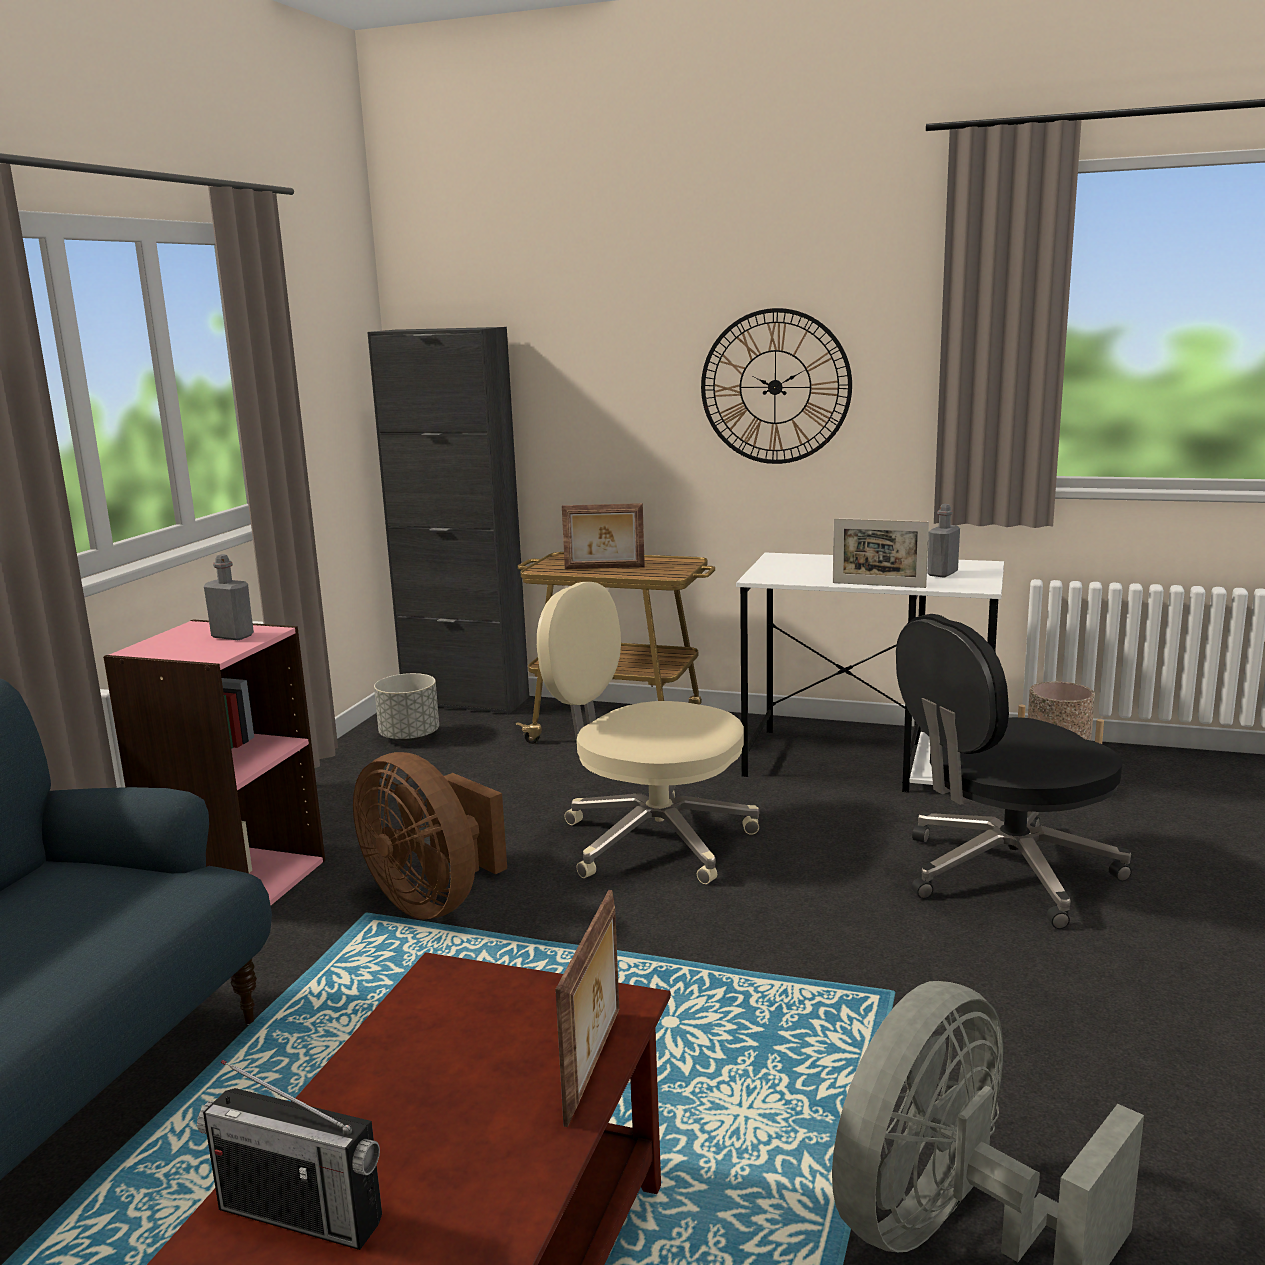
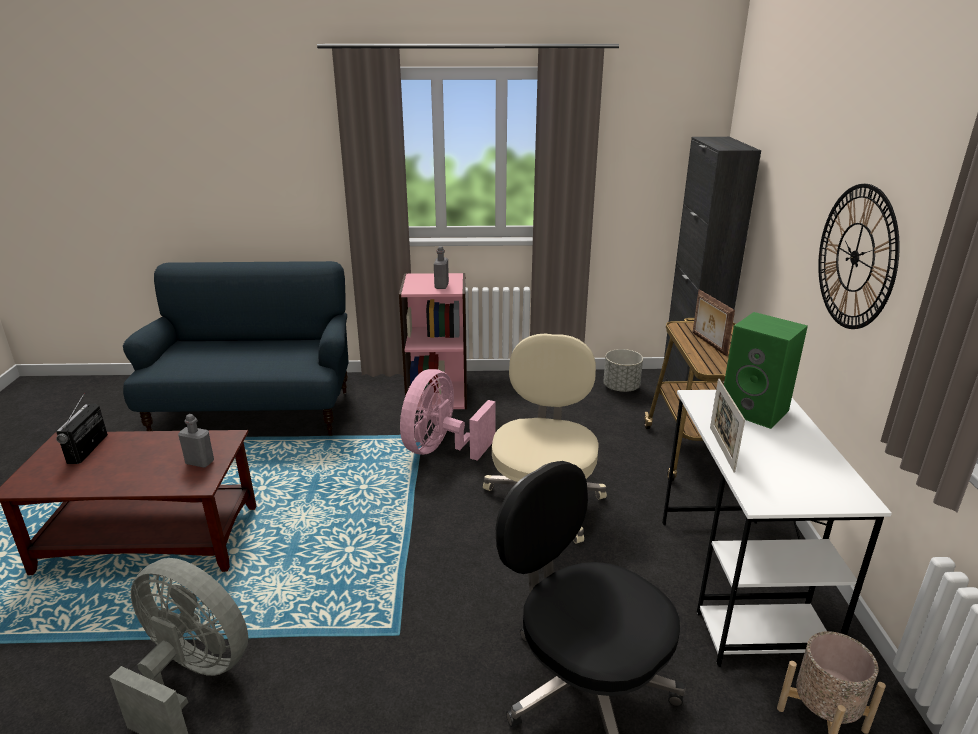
camera: 70 degrees right, 10 degrees up
(433, 901) = (441, 449): brown fan -> pink fan
(595, 1065) = (157, 487): picture frame -> none
(806, 565) = (756, 410): none -> green speaker
(942, 573) = (795, 478): grey bottle -> grey bottle (200, 462)

